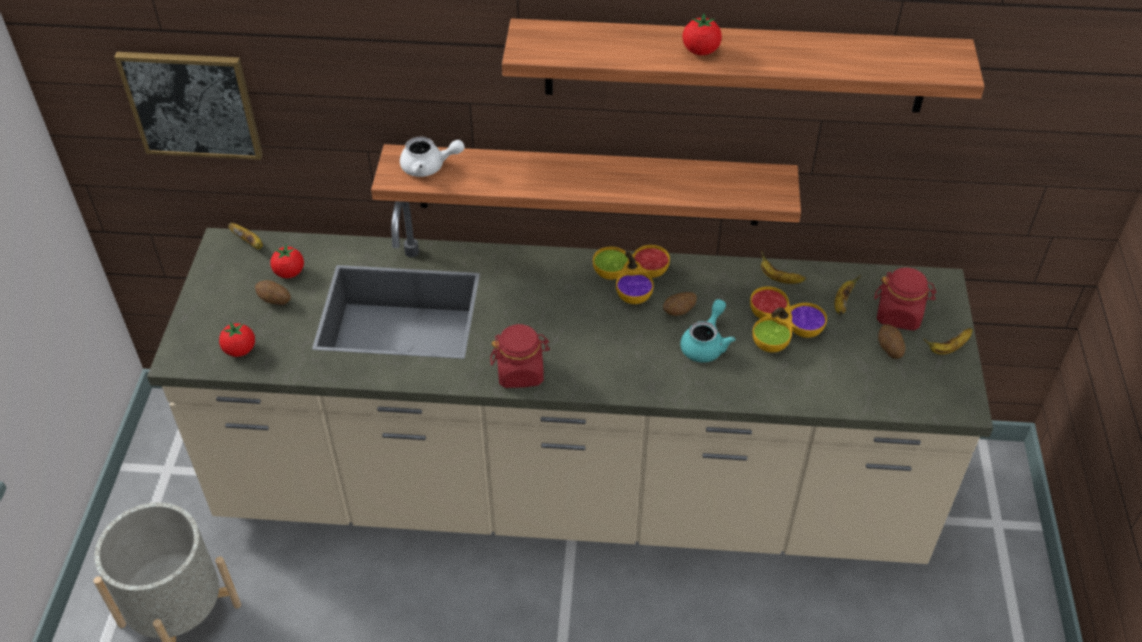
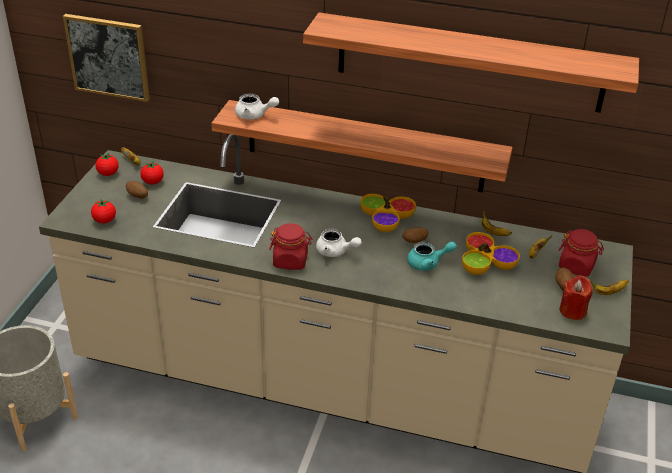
camera: 10 degrees right, 10 degrees down
(577, 346) = (335, 251): none -> white teapot
(700, 51) = (441, 42): tomato -> tomato (108, 173)
(706, 344) = (428, 263): turquoise teapot -> turquoise teapot turned 45 degrees clockwise
(910, 386) = (572, 310): none -> red candle

